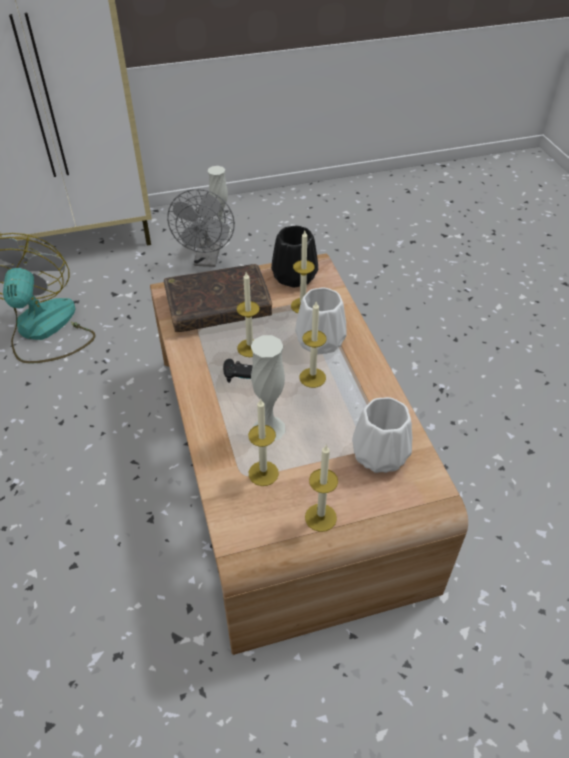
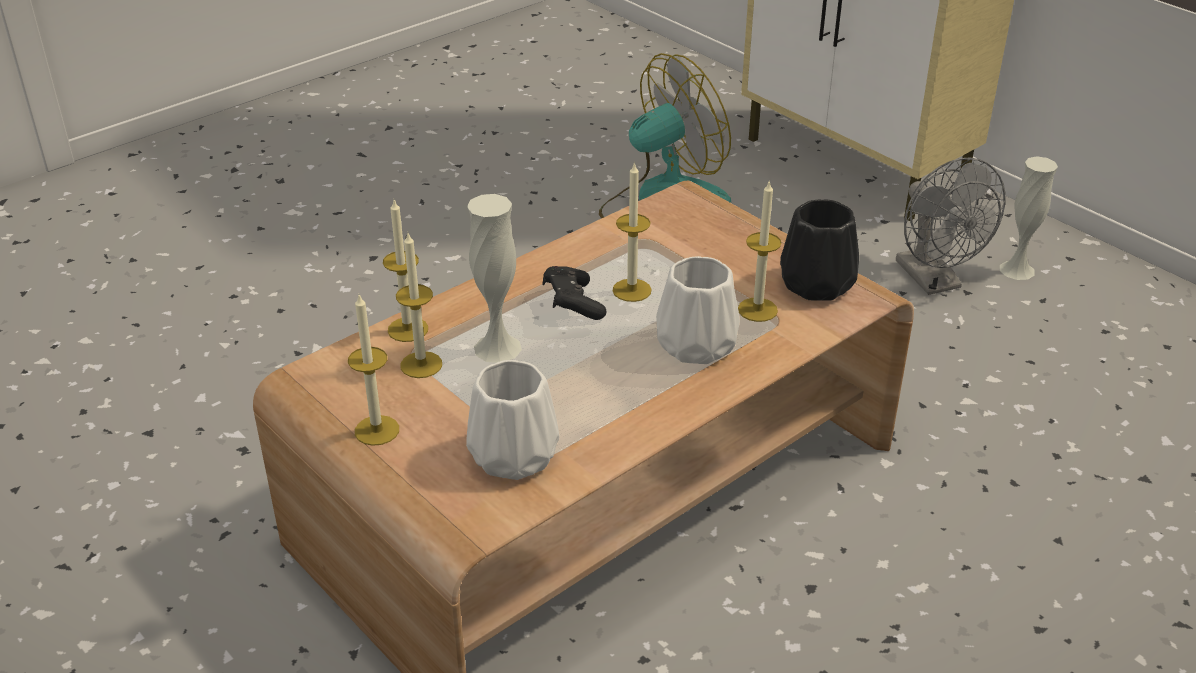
camera: 65 degrees right, 10 degrees down
(207, 260) = (934, 281): grey fan -> grey fan turned 90 degrees counterclockwise
(218, 307) = (689, 241): brown book -> none
(312, 377) = (616, 358): candle -> candle (408, 329)

